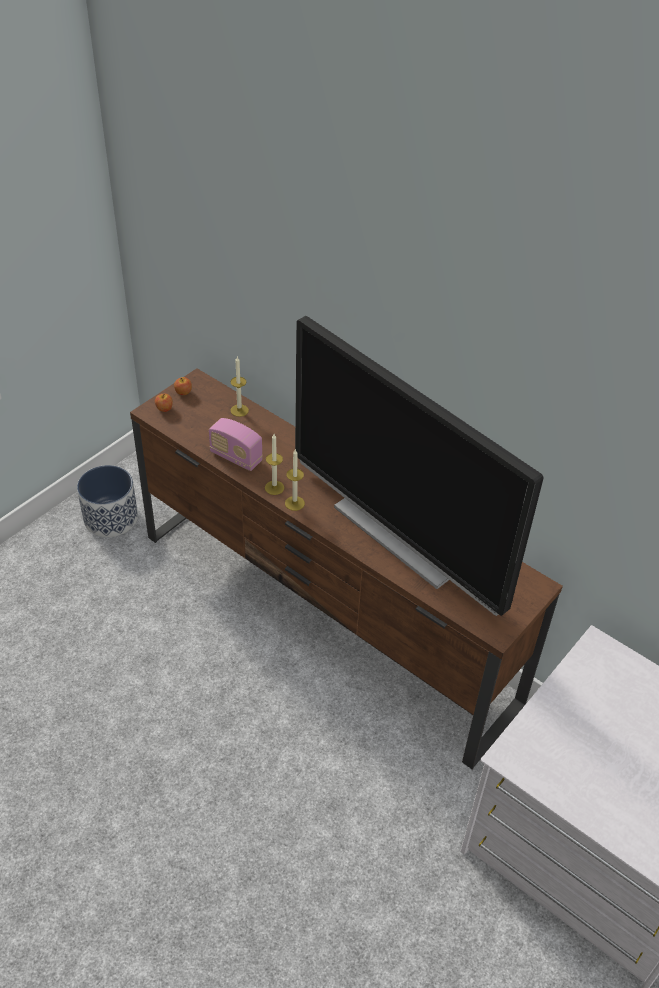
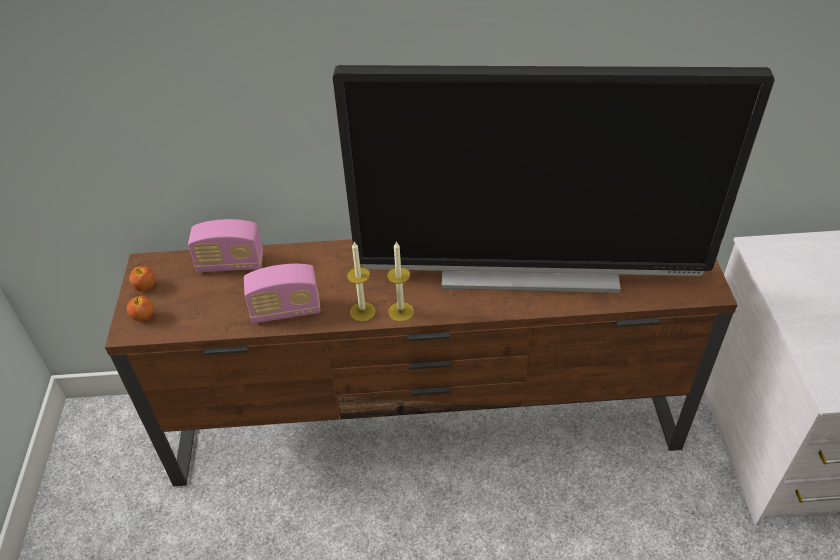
camera: 40 degrees left, 0 degrees up
(110, 518) = (107, 498): planter -> none
(239, 410) = (231, 264): candle -> radio

